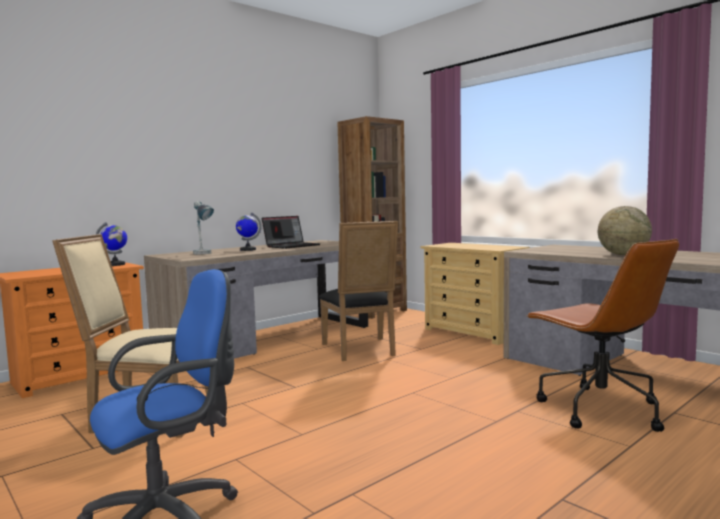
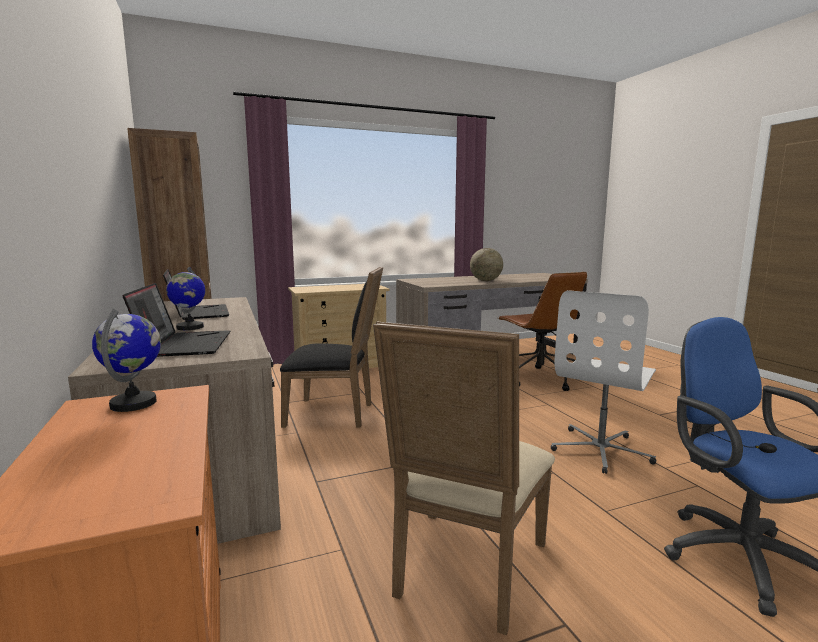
camera: 70 degrees left, 5 degrees up
(204, 254) = (184, 344): table lamp -> laptop
(375, 455) = (601, 450): none -> white office chair
(598, 409) = (538, 378): brown office chair -> brown office chair turned 75 degrees clockwise

